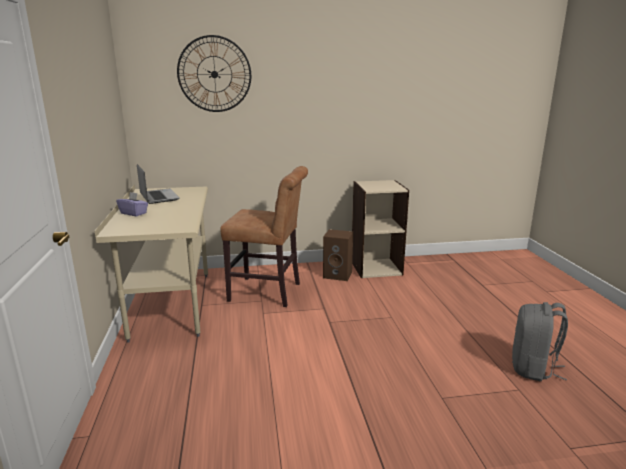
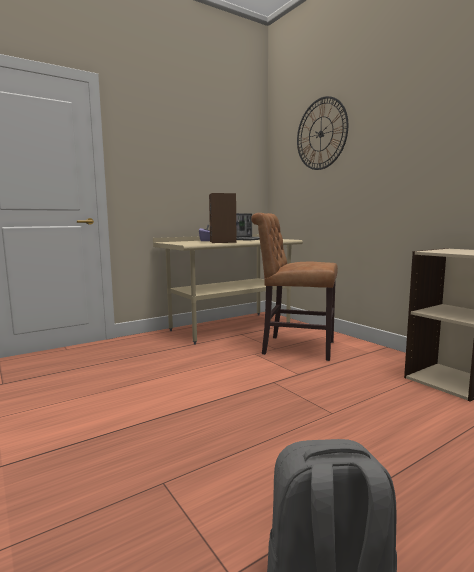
camera: 65 degrees right, 10 degrees down
(269, 293) = (294, 347): brown chair -> brown chair turned 120 degrees clockwise
(338, 275) = (387, 365): brown speaker -> brown speaker (223, 242)

